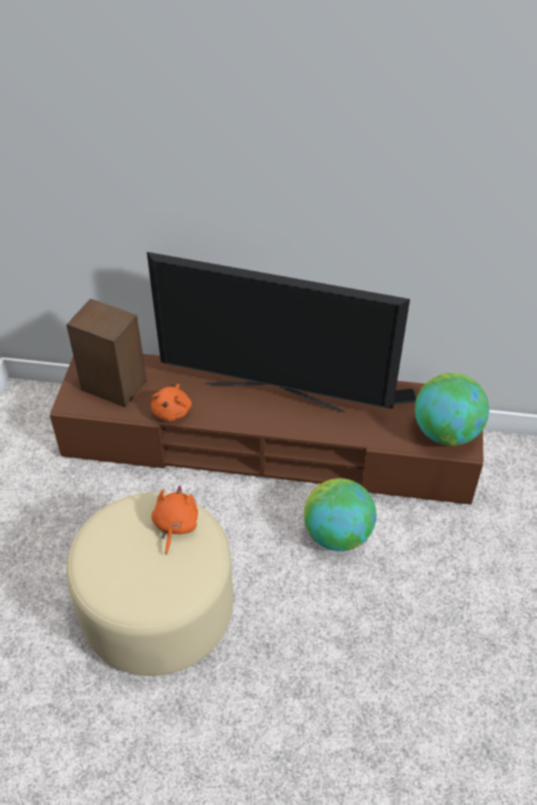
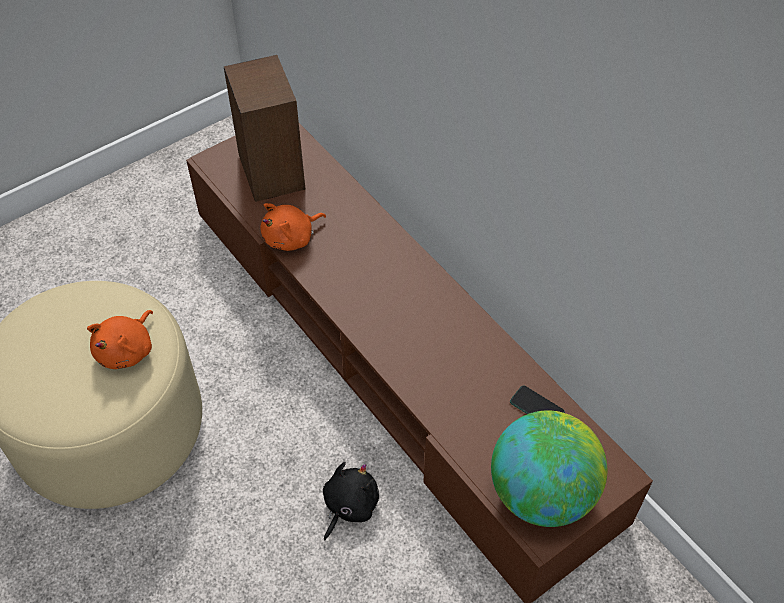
camera: 45 degrees right, 5 degrees up
(175, 525) = (127, 350): orange plush toy -> orange plush toy turned 150 degrees clockwise
(274, 395) = (405, 299): television -> none
(337, 534) = (349, 506): globe -> black plush toy

